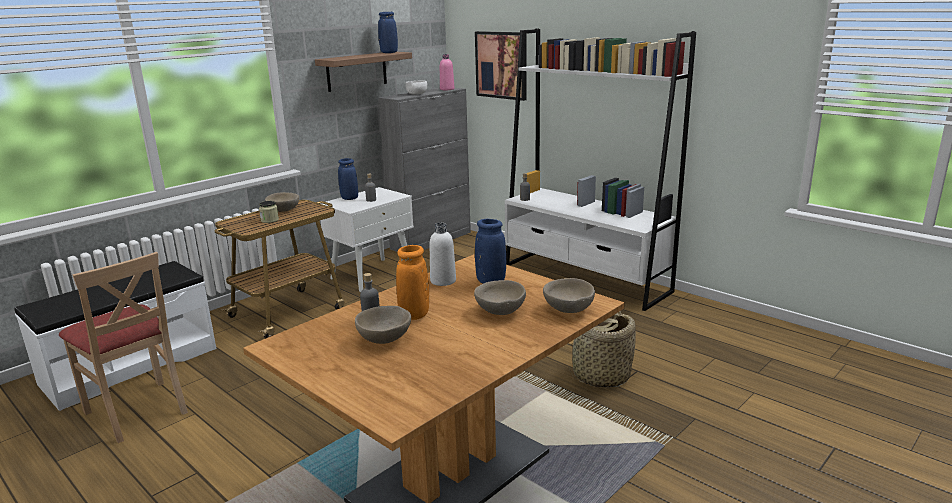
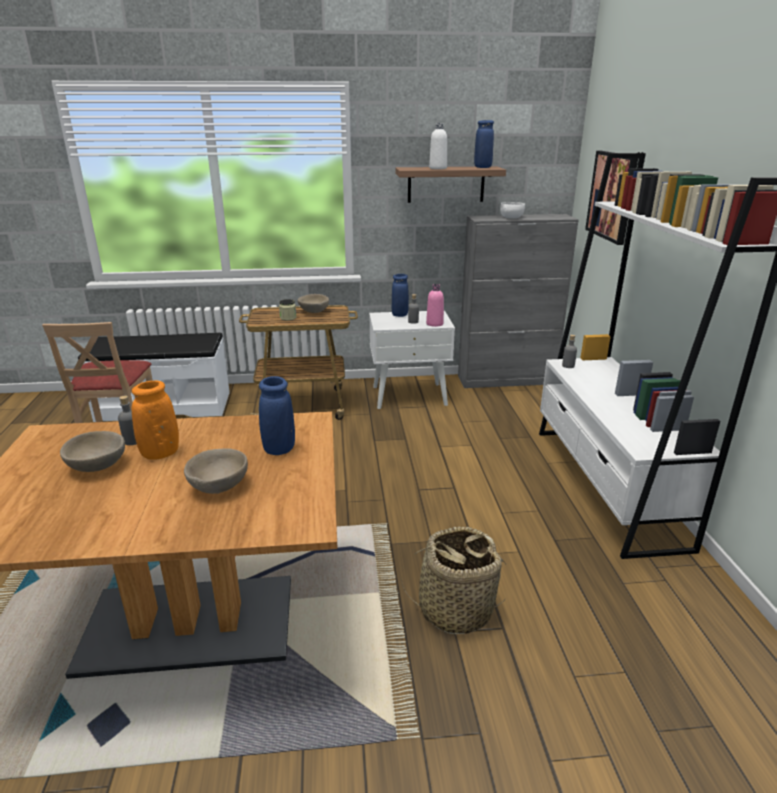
camera: 40 degrees right, 5 degrees up
(443, 281) = (249, 429): white bottle -> white bottle (438, 168)
(447, 89) = (555, 217): pink bottle -> pink bottle (434, 324)
(567, 309) = (270, 517): beige bowl -> none

